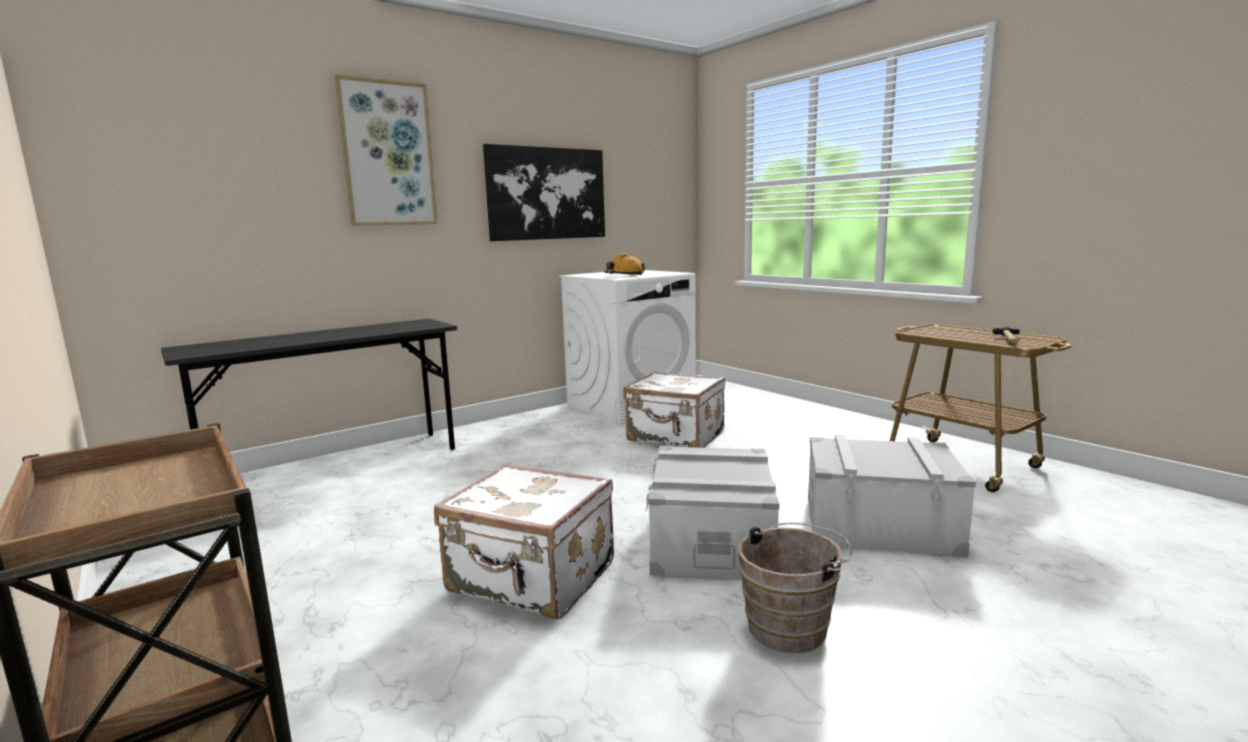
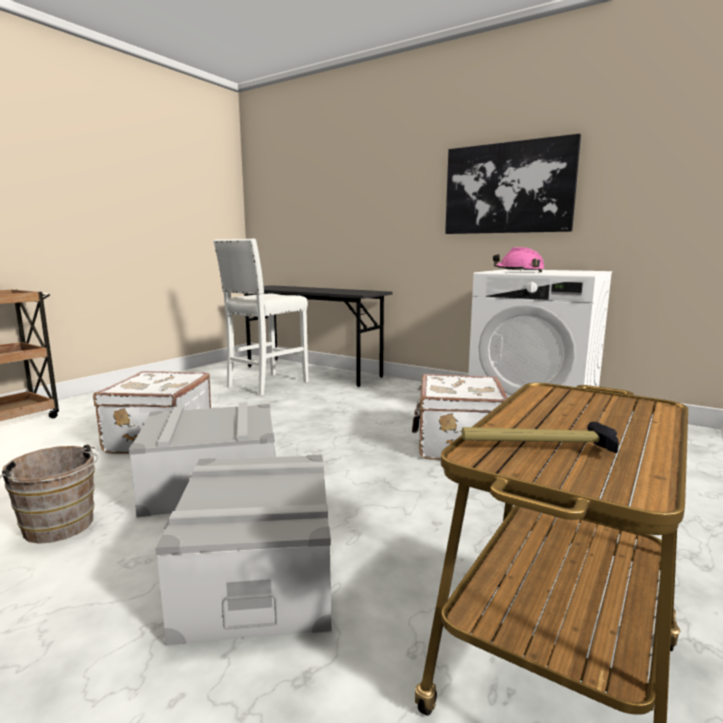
camera: 70 degrees right, 0 degrees up
(353, 499) = (266, 384): none -> white stool
(388, 154) = (380, 169): picture -> none
(624, 276) = (518, 271): orange hard hat -> pink hard hat

